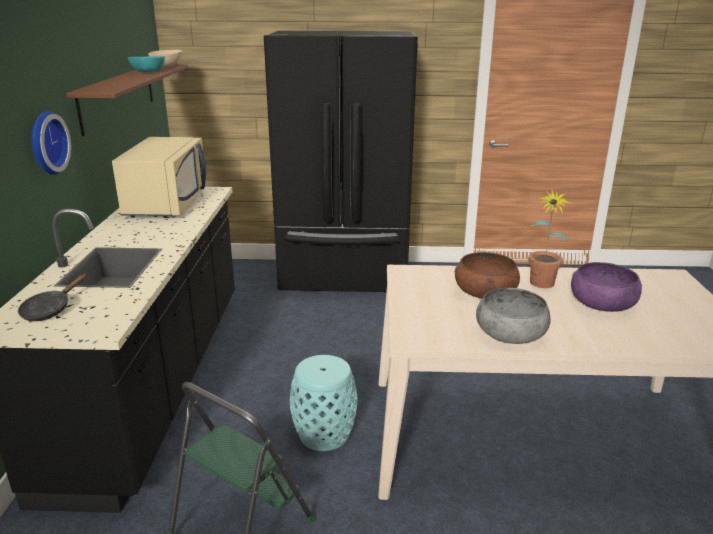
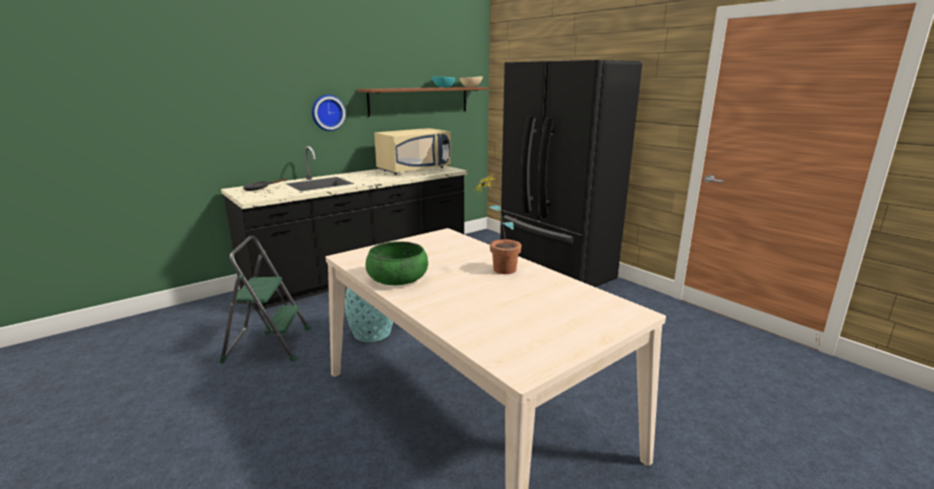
camera: 50 degrees right, 5 degrees down
(485, 290) = (455, 257): brown bowl -> none
(510, 332) = (397, 278): grey bowl -> green bowl
(602, 302) = (507, 295): purple bowl -> none

